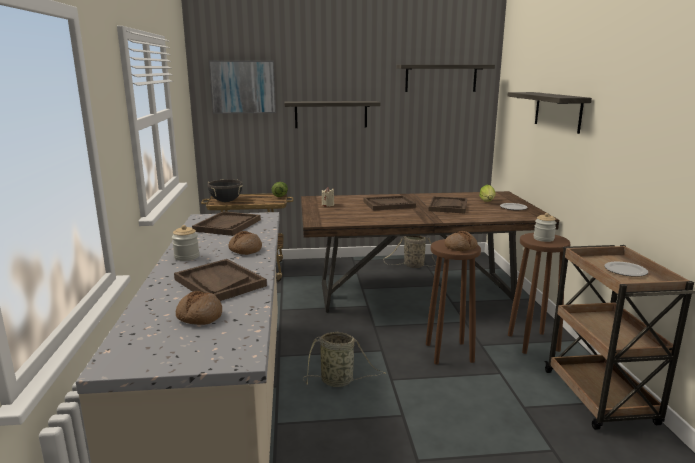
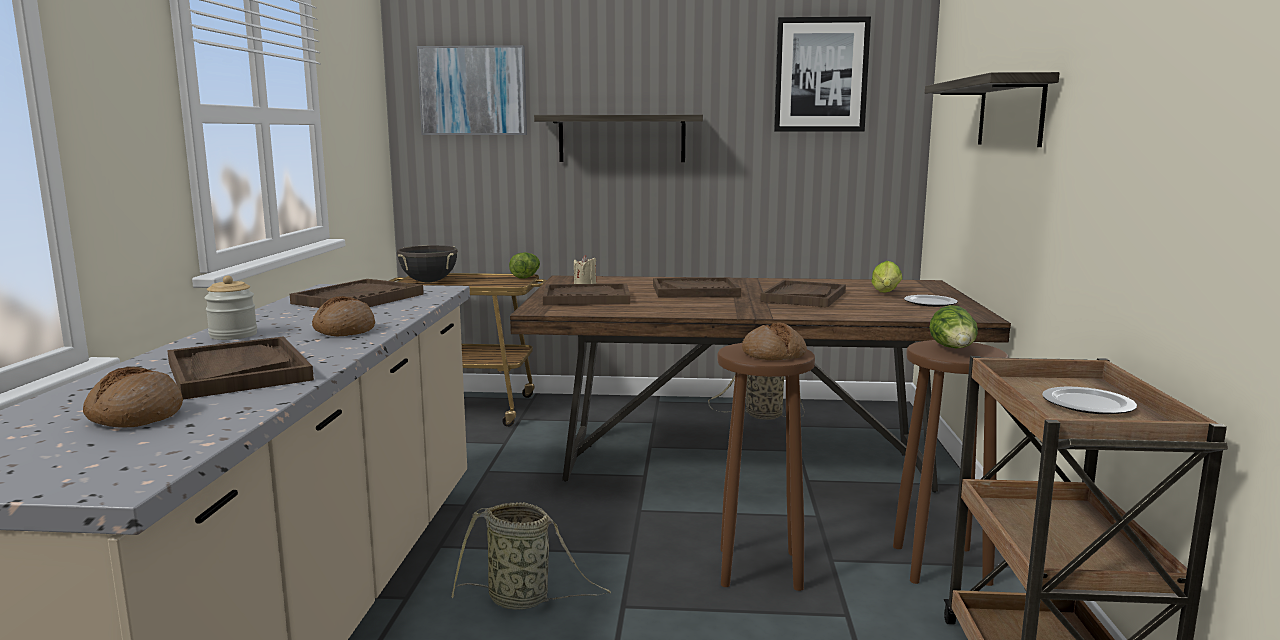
camera: 10 degrees right, 5 degrees down
(334, 212) = (586, 298): none -> brown tray
(441, 78) = (821, 75): shelf -> picture
(543, 239) = (954, 349): jar -> lettuce

